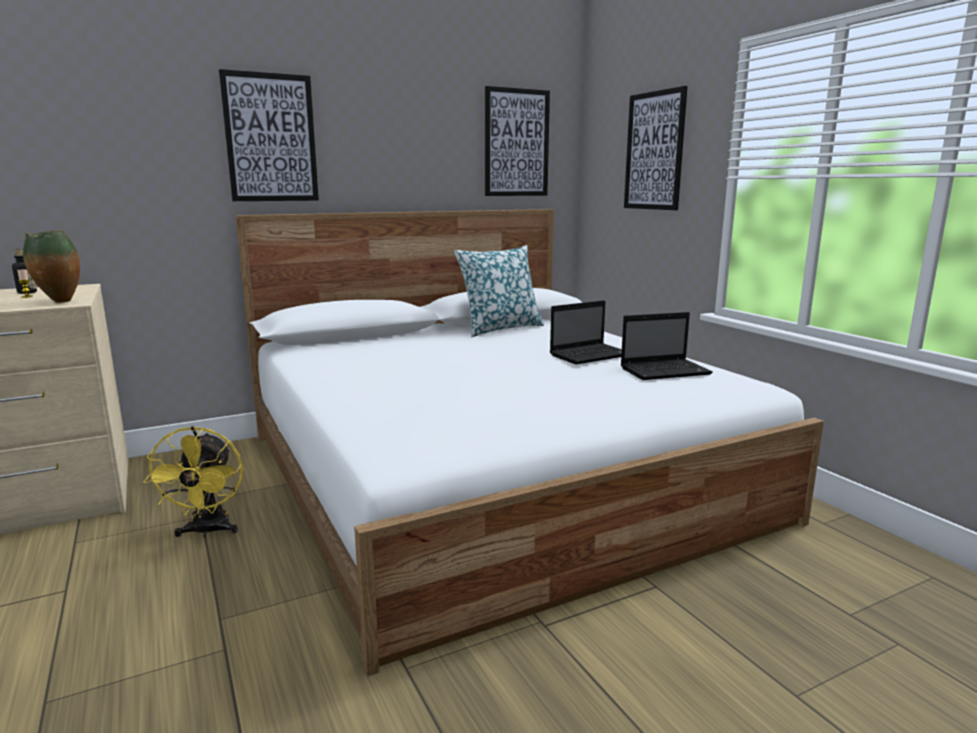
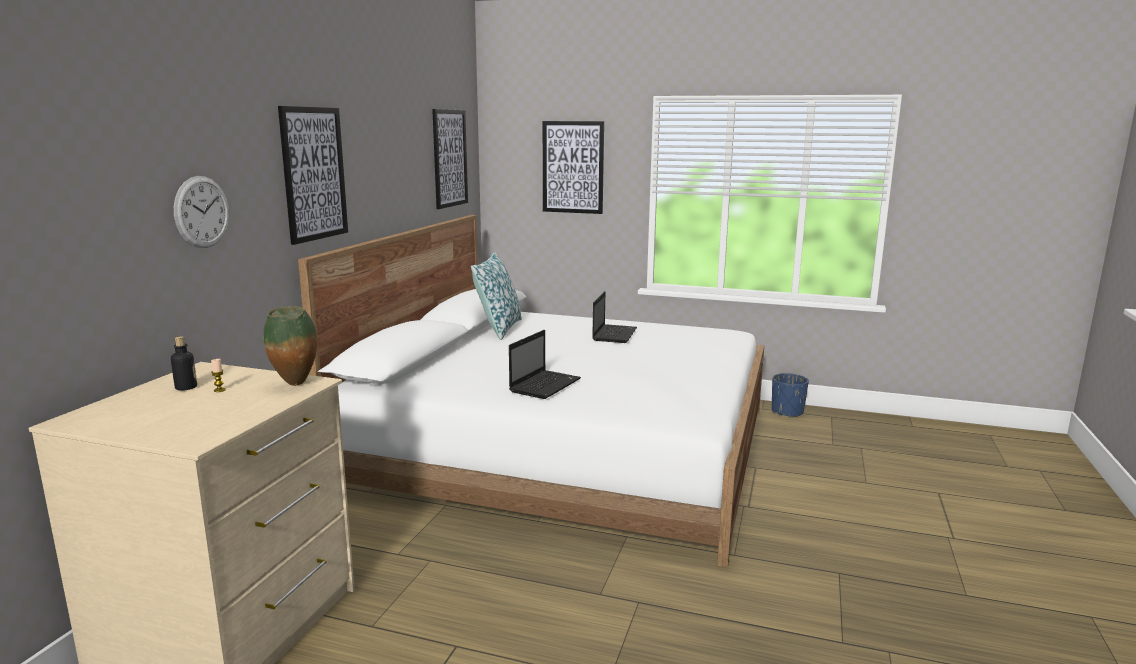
camera: 45 degrees left, 0 degrees up
(111, 157) = (202, 212): none -> wall clock
(207, 531) = (462, 565): yellow fan -> none
(666, 371) = (677, 334): laptop -> laptop (545, 385)
(859, 542) = (787, 412): none -> blue planter

